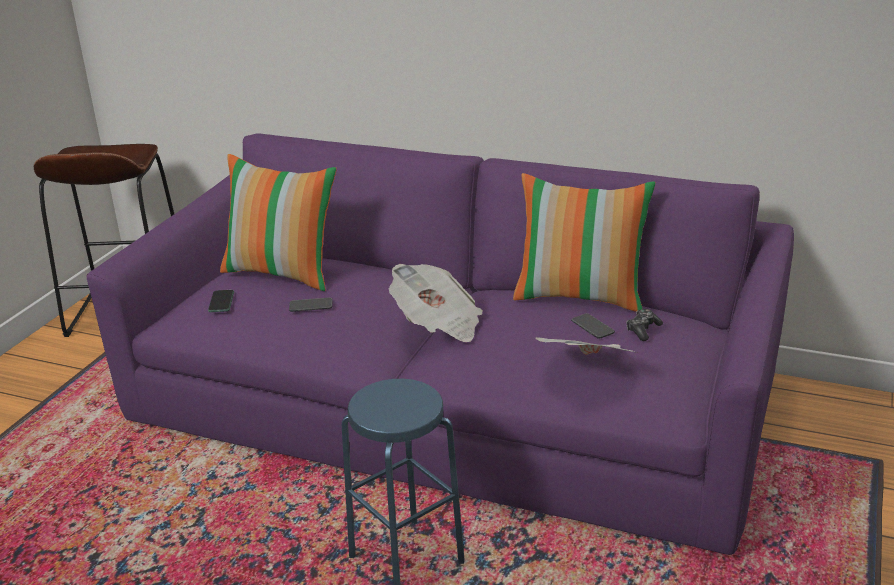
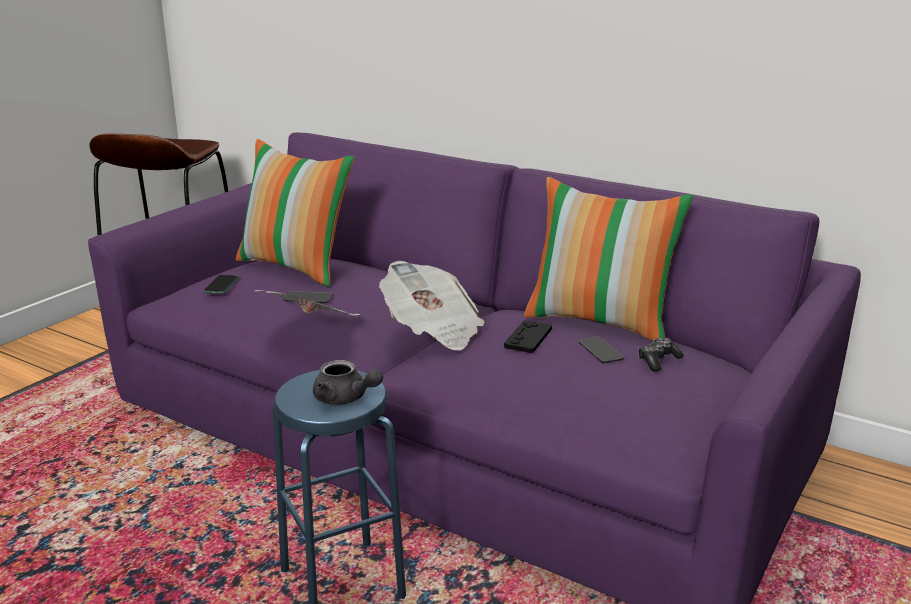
camera: 10 degrees right, 5 degrees down
(410, 407) = (345, 399): none -> grey teapot
(526, 321) = (528, 338): none -> black game controller
(588, 368) = (579, 391): newspaper -> newspaper (314, 329)

